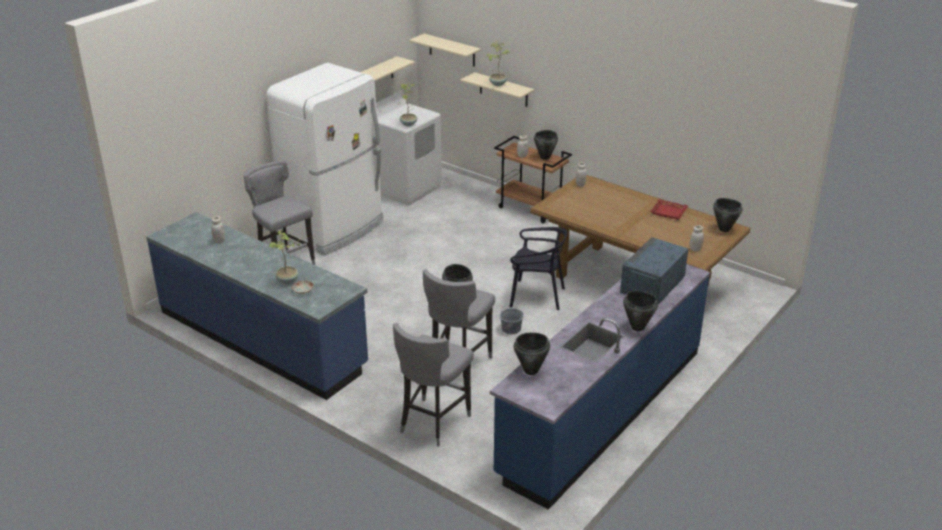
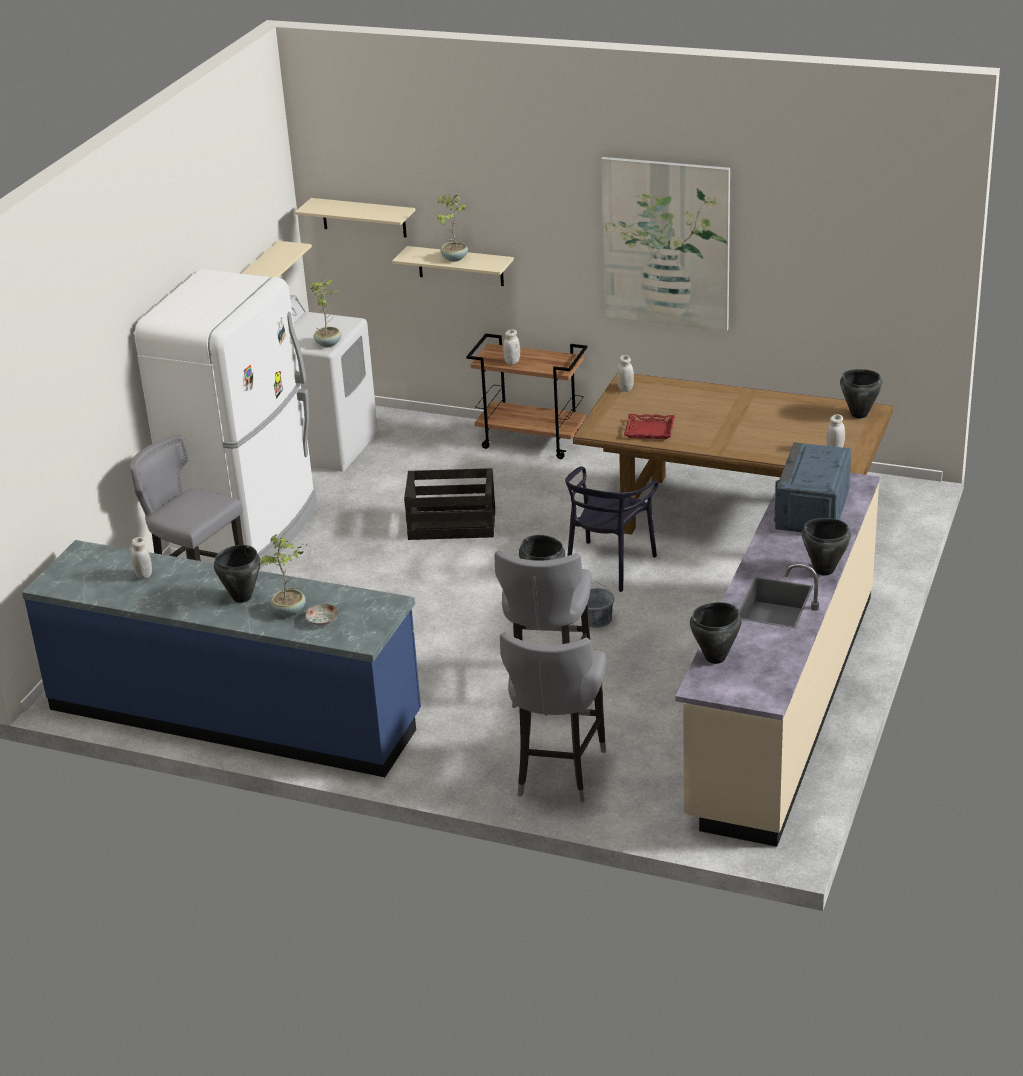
camera: 15 degrees left, 0 degrees up
(455, 250) = (453, 525): none -> crate
(536, 296) = (608, 566): black chair -> black chair turned 120 degrees clockwise
(544, 157) = (546, 358): black cooking pot -> black cooking pot (241, 597)
(601, 411) = (782, 703): blue counter -> beige counter
(625, 94) = (666, 243): none -> picture
(668, 212) = (771, 405): red tray -> red tray (649, 430)

